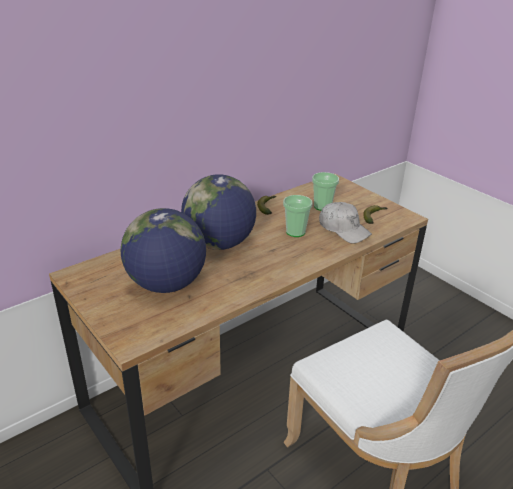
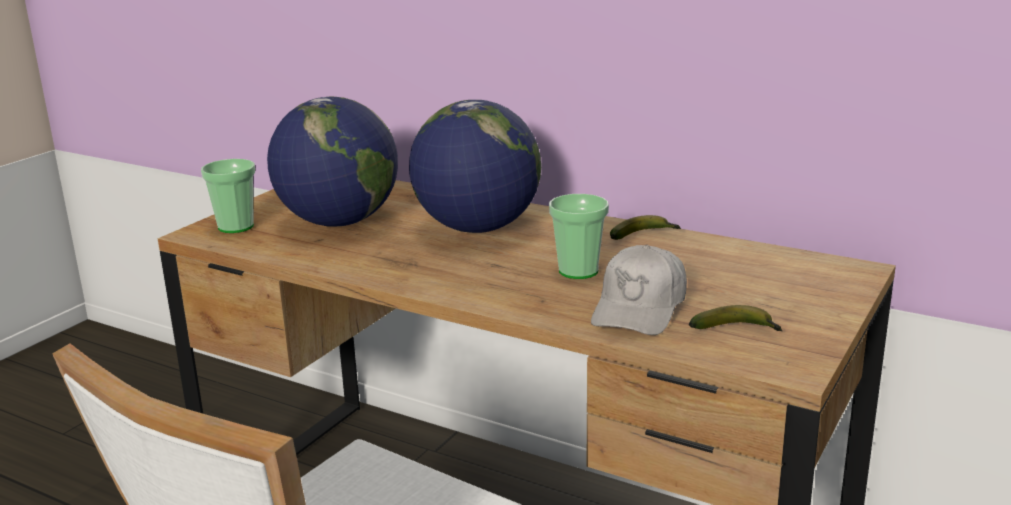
camera: 70 degrees right, 10 degrees down
(322, 207) = (712, 277): cup -> cup (236, 227)

